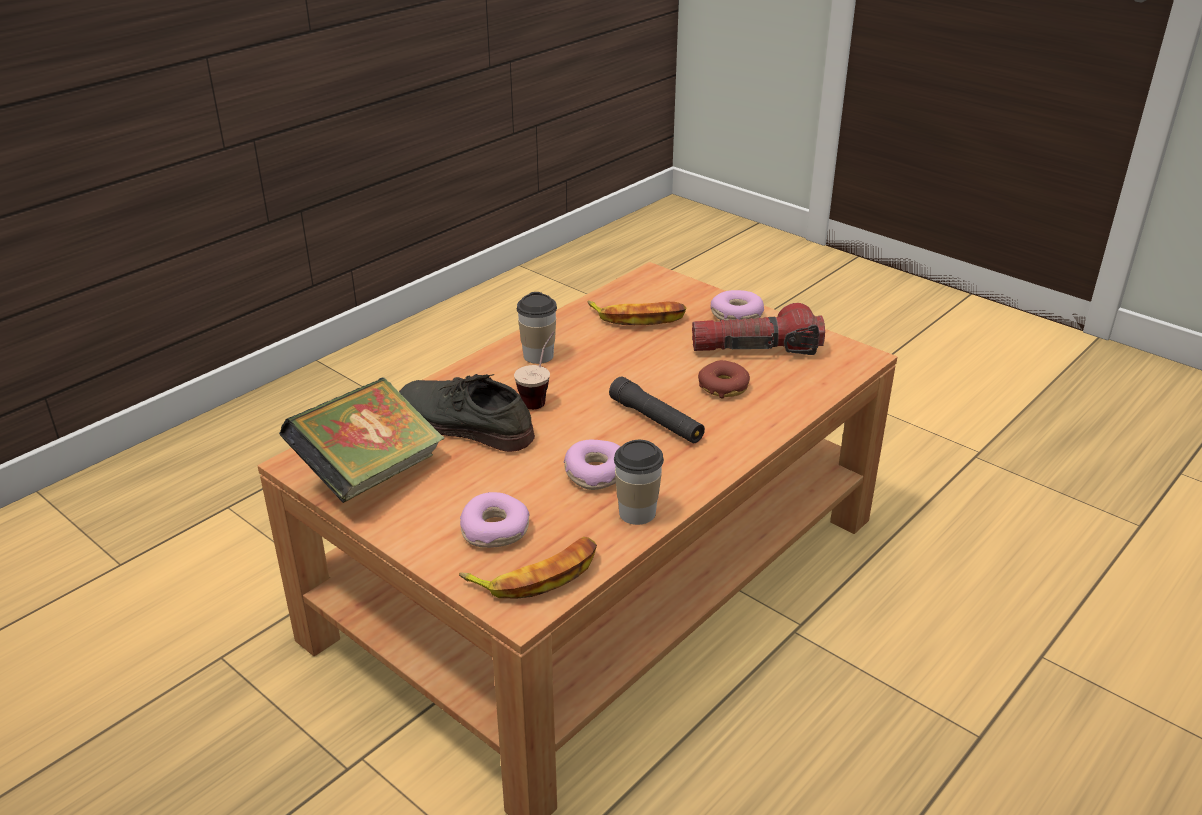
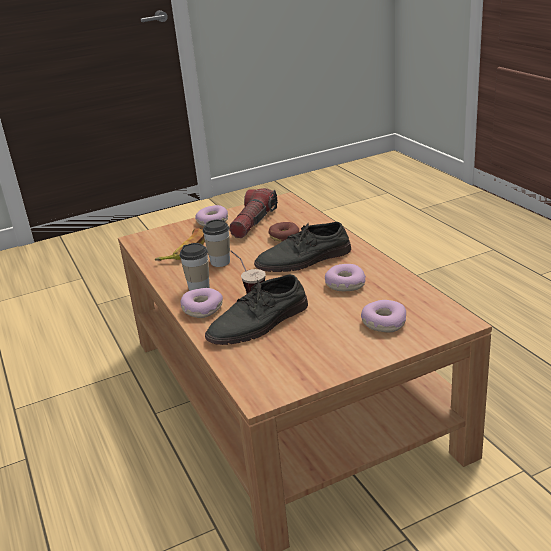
camera: 65 degrees left, 5 degrees down
(370, 474) = (295, 365): book -> none
(485, 372) = (202, 309): none -> donut
(536, 575) = (432, 313): banana -> none
(637, 513) = (389, 277): cup -> cup (220, 262)
(656, 420) = (304, 260): black flashlight -> grey shoe

